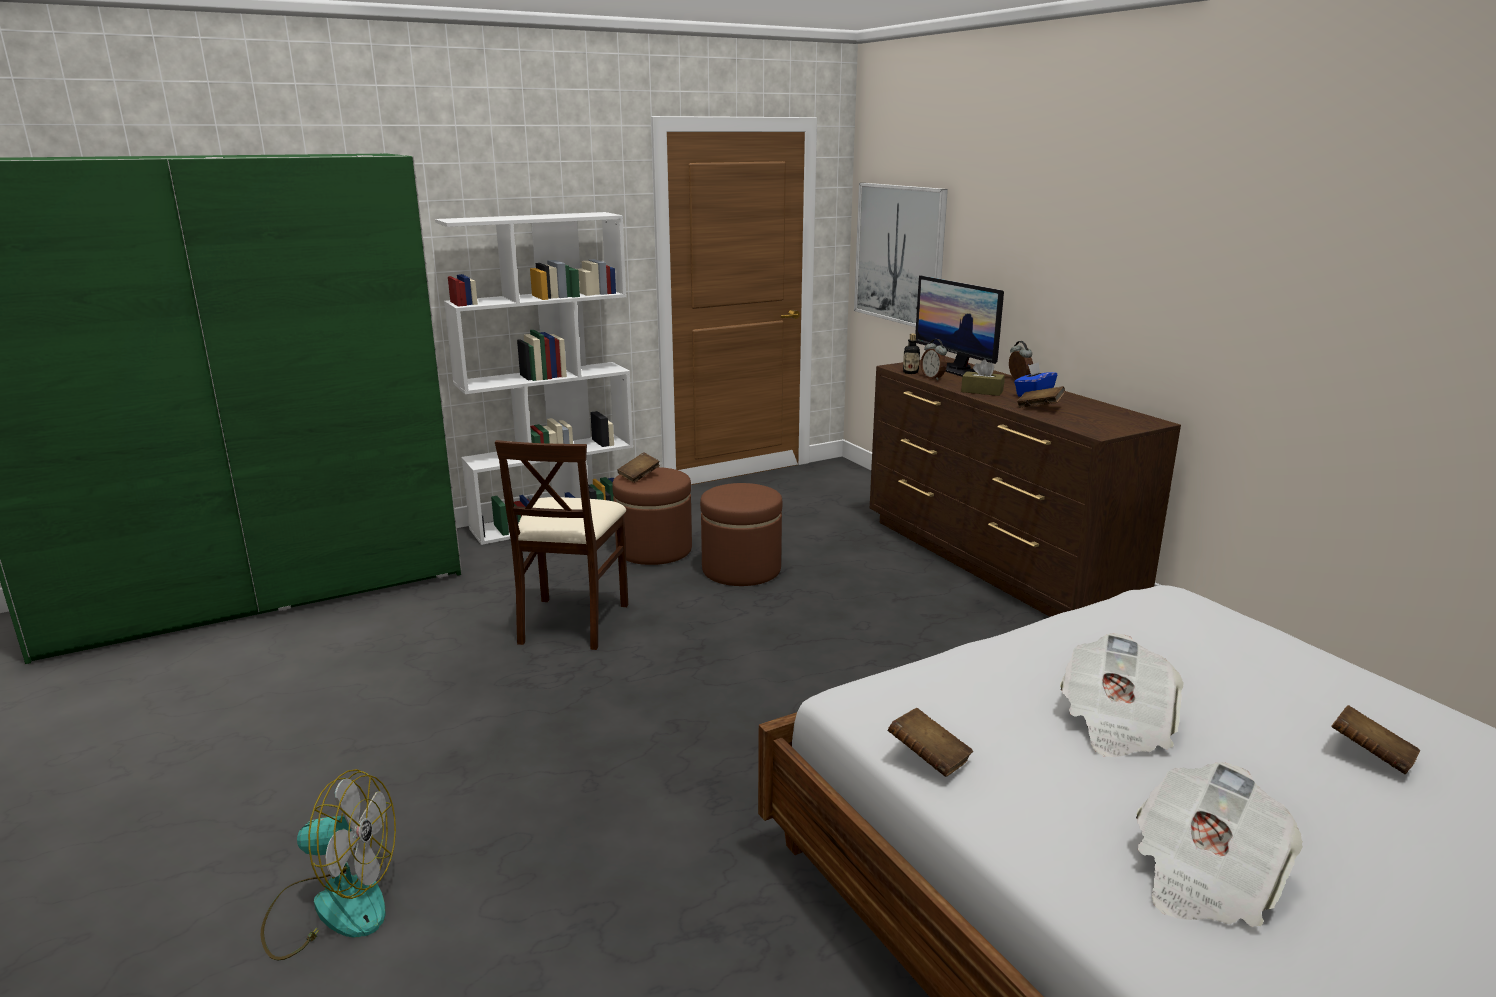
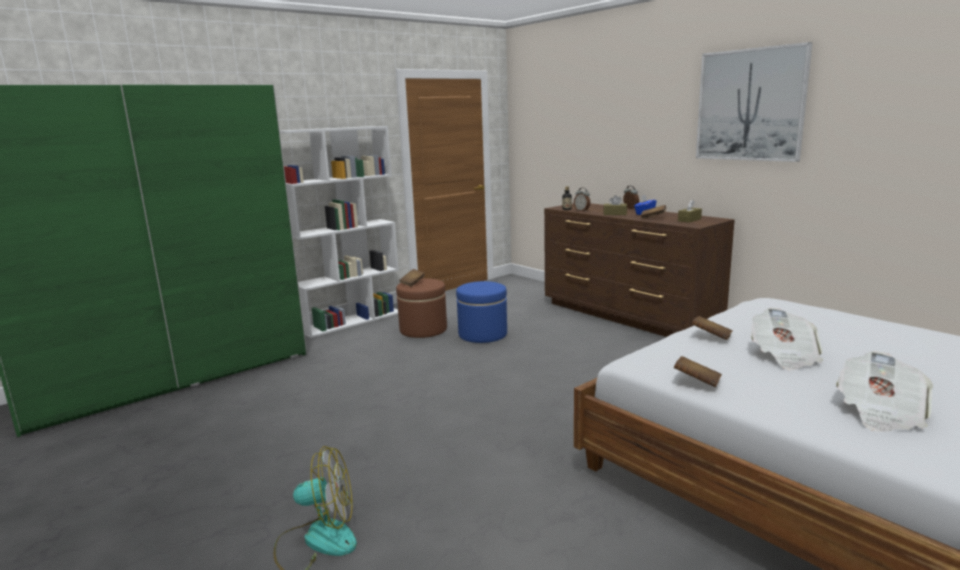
camera: 10 degrees left, 5 degrees down
(572, 622) = (392, 371): beige chair -> none
(741, 569) = (482, 334): brown ottoman -> blue ottoman
(899, 254) = (543, 147): picture -> picture (750, 105)
(955, 369) = (591, 206): monitor -> none
(1099, 418) = (689, 220): none -> brown tissue box
(1370, 756) = (921, 354): brown book -> brown book (711, 337)

